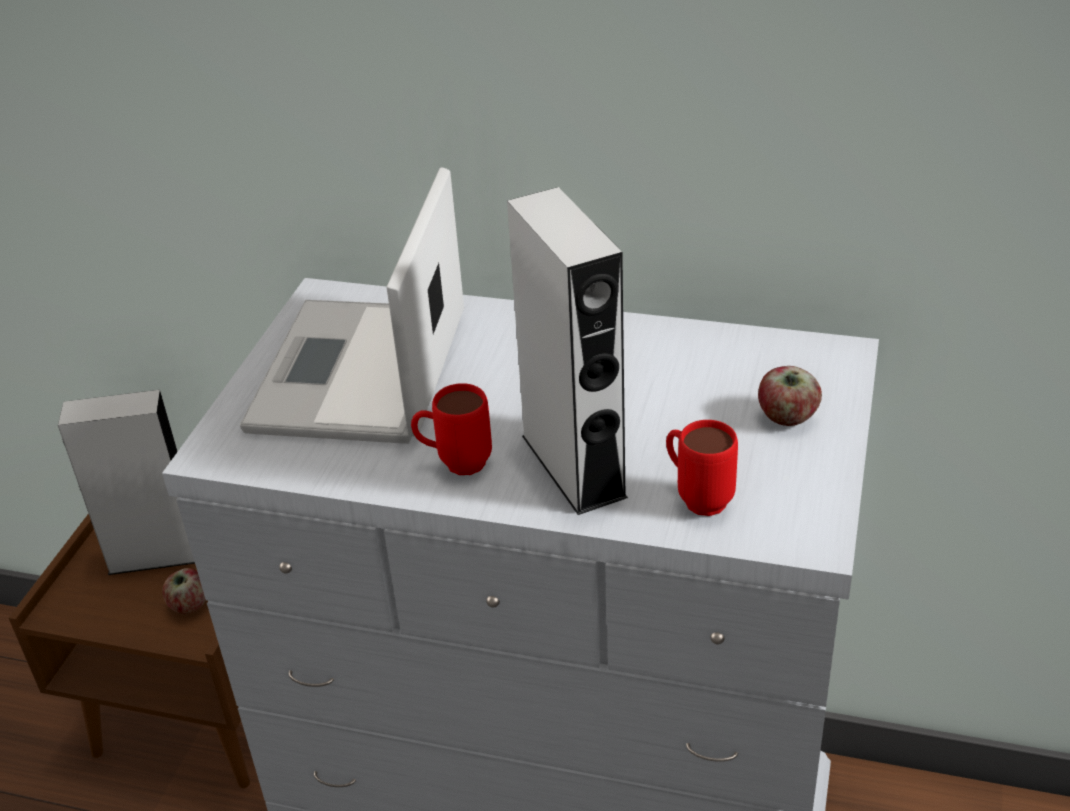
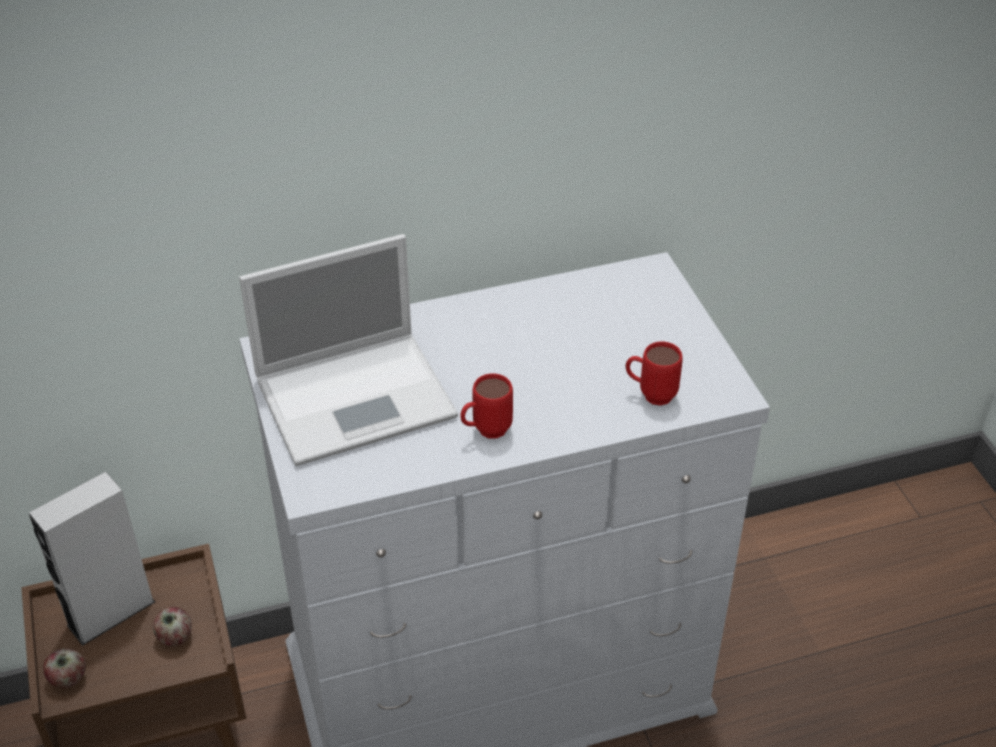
camera: 35 degrees left, 5 degrees up
(359, 374) = (359, 396): laptop -> laptop turned 90 degrees counterclockwise
(573, 466) = (560, 404): grey speaker -> none
(786, 418) = (658, 324): apple -> apple (68, 679)

